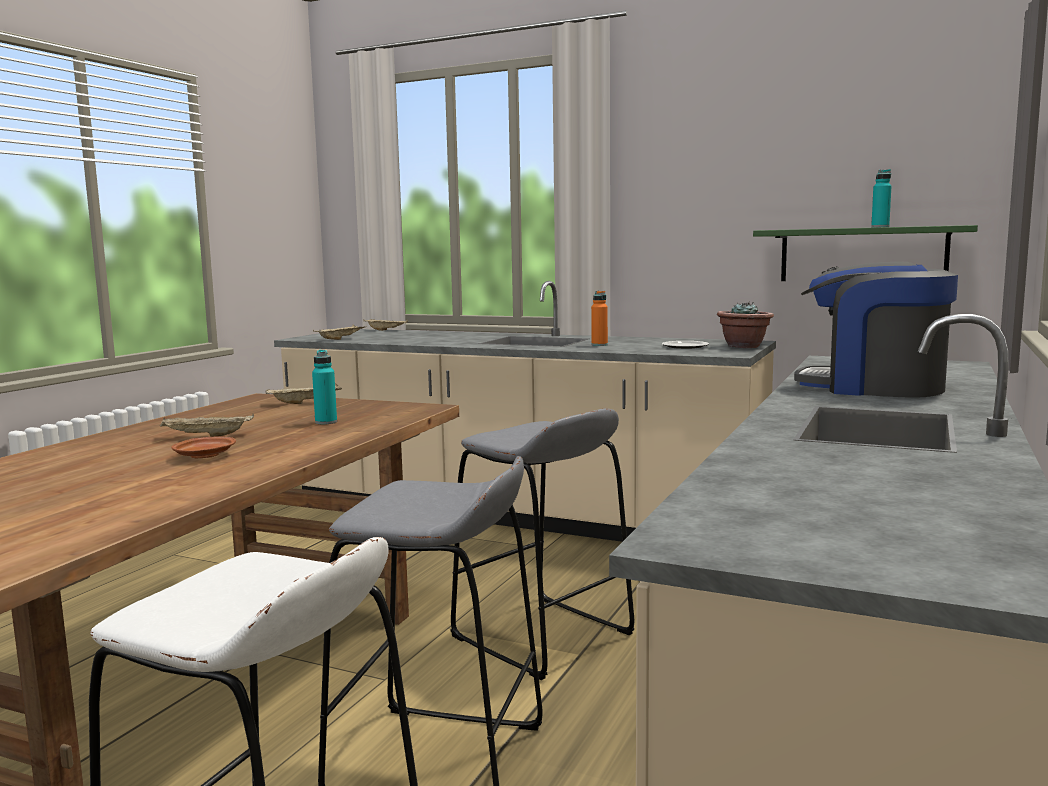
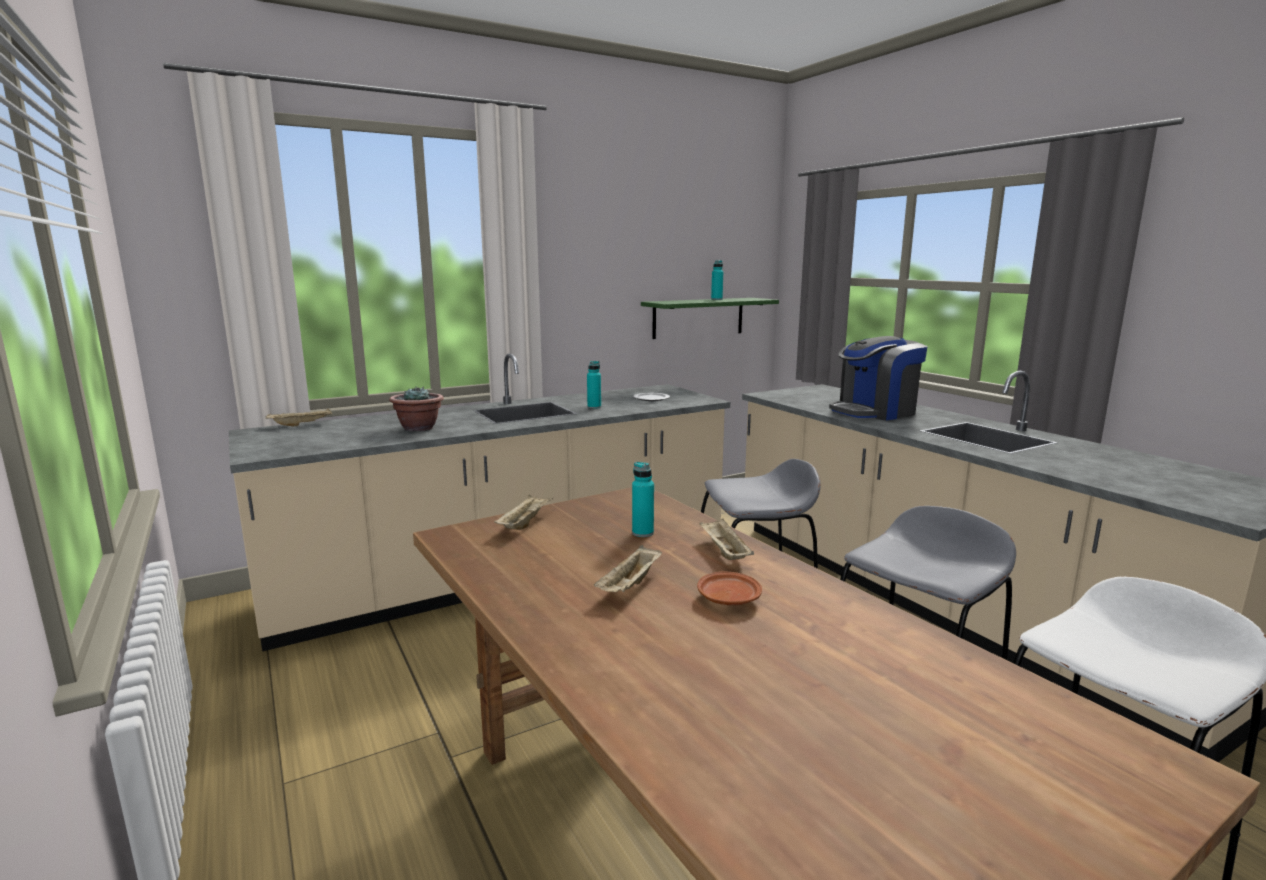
camera: 55 degrees left, 5 degrees up
(340, 339) = (316, 445): beige tray -> beige tray (724, 552)
(599, 345) = (594, 407): orange bottle -> turquoise bottle
(744, 346) = (681, 392): potted plant -> potted plant (419, 428)

